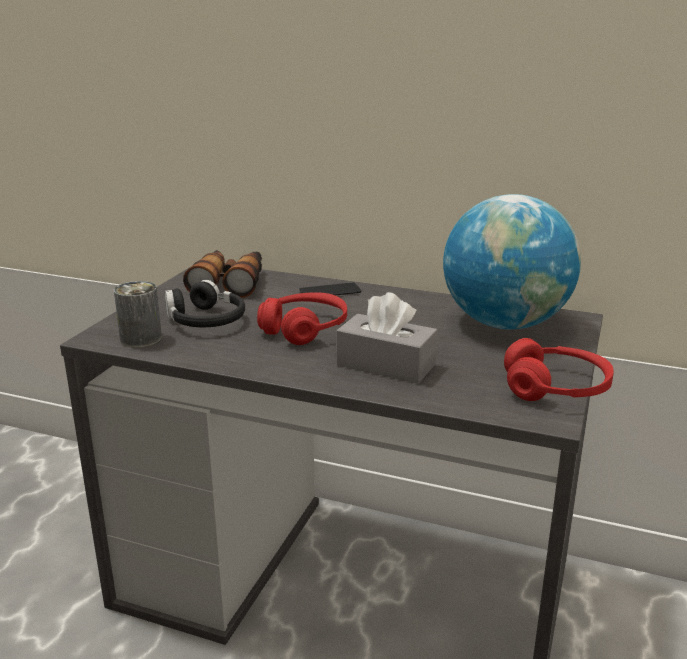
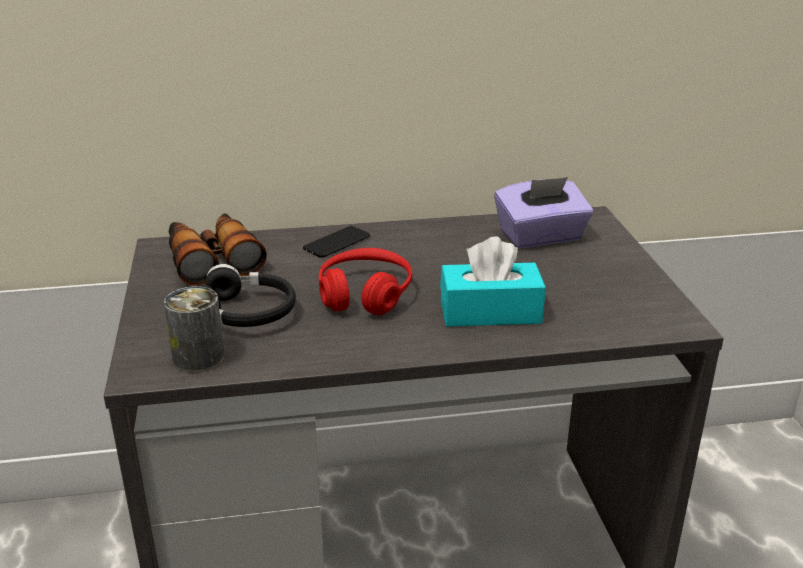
camera: 30 degrees left, 5 degrees up
(386, 364) = (490, 312): grey tissue box -> turquoise tissue box
(505, 323) = (541, 237): globe -> purple tissue box
(555, 388) = (654, 293): red headphones -> none

